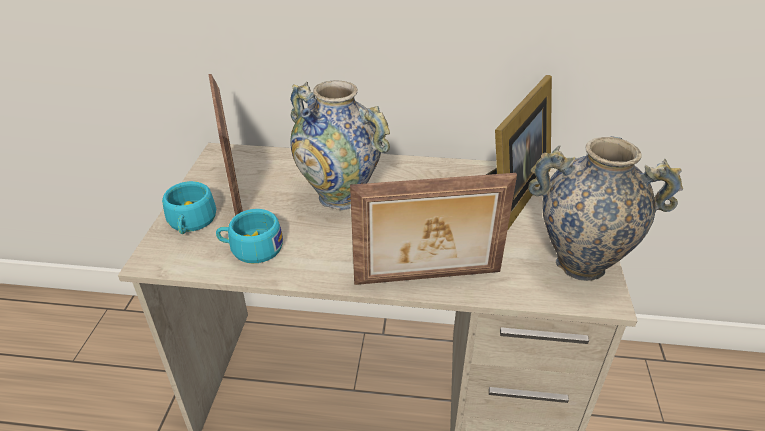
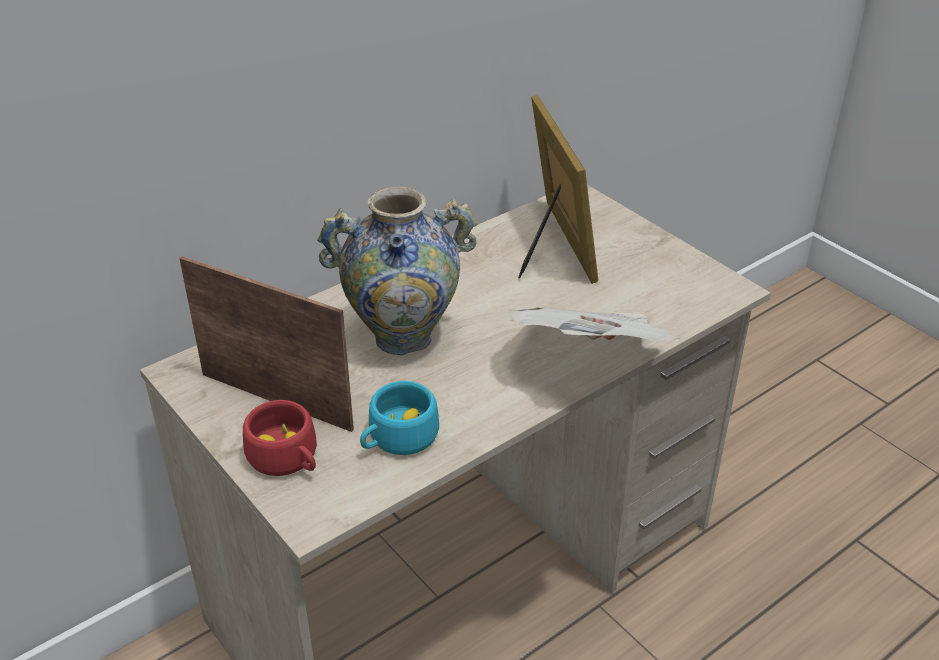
camera: 45 degrees left, 0 degrees up
(191, 223) = (287, 459): turquoise cup -> red cup
(428, 279) = (594, 358): picture frame -> newspaper
(580, 264) = (683, 272): vase -> none

